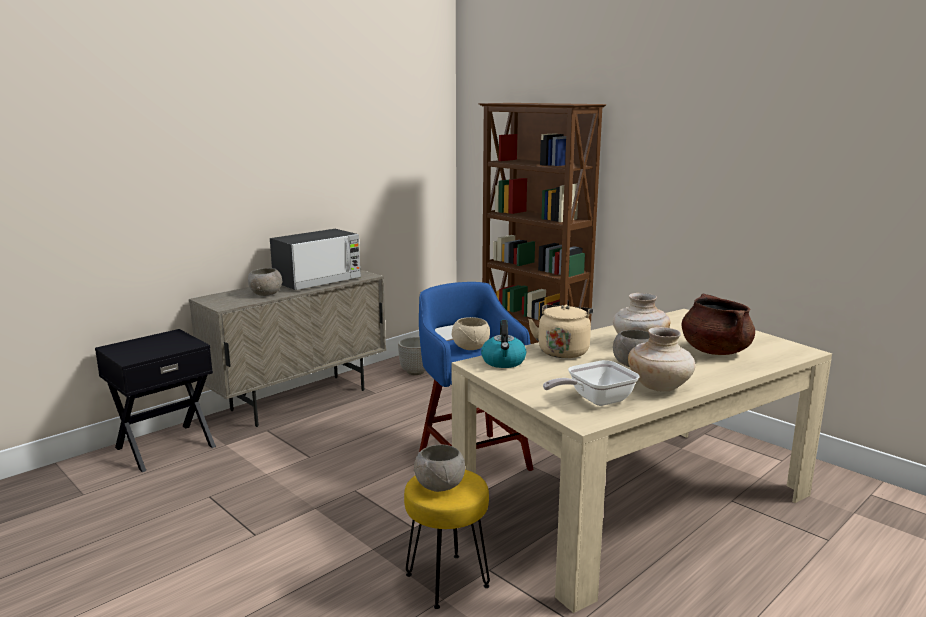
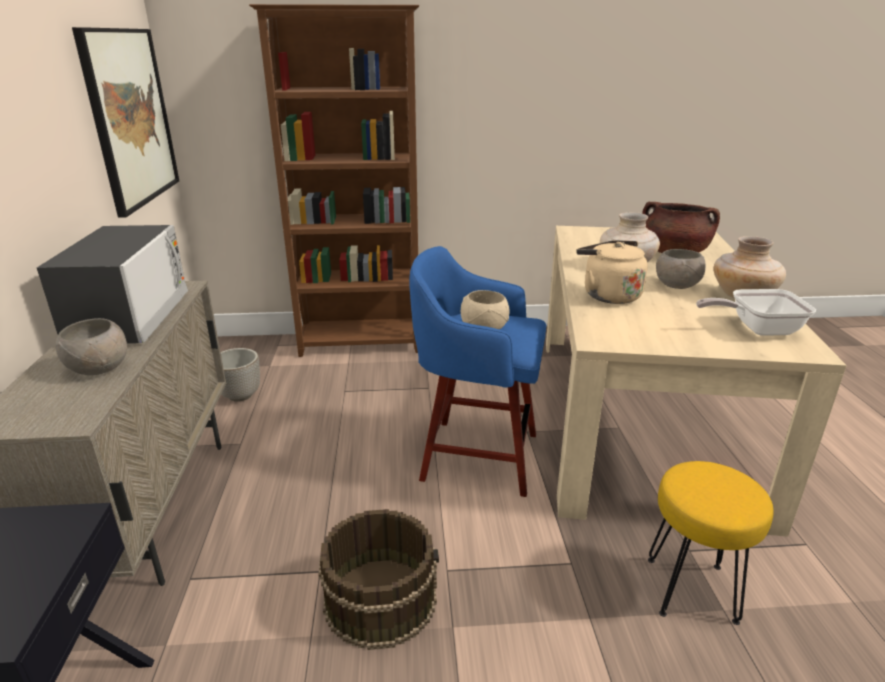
camera: 50 degrees left, 10 degrees up
(310, 480) = (380, 599): none -> brown bucket
(405, 170) = (131, 117): none -> picture
(441, 486) = (718, 494): grey bowl -> none
(503, 362) = (608, 327): kettle -> none
(595, 400) = (757, 329): frying pan -> frying pan turned 75 degrees clockwise

